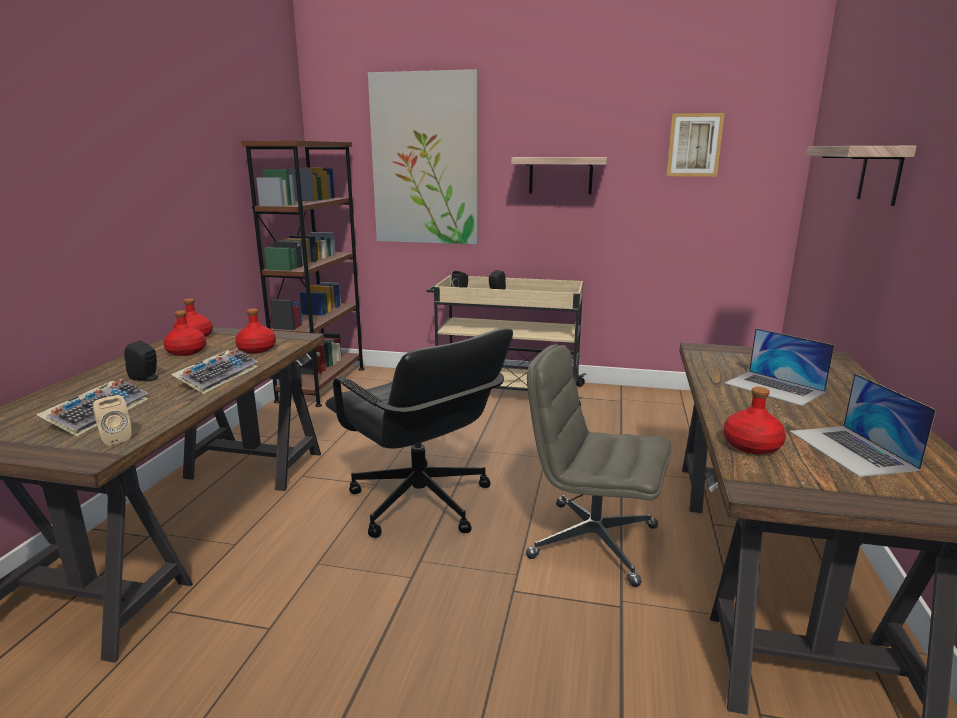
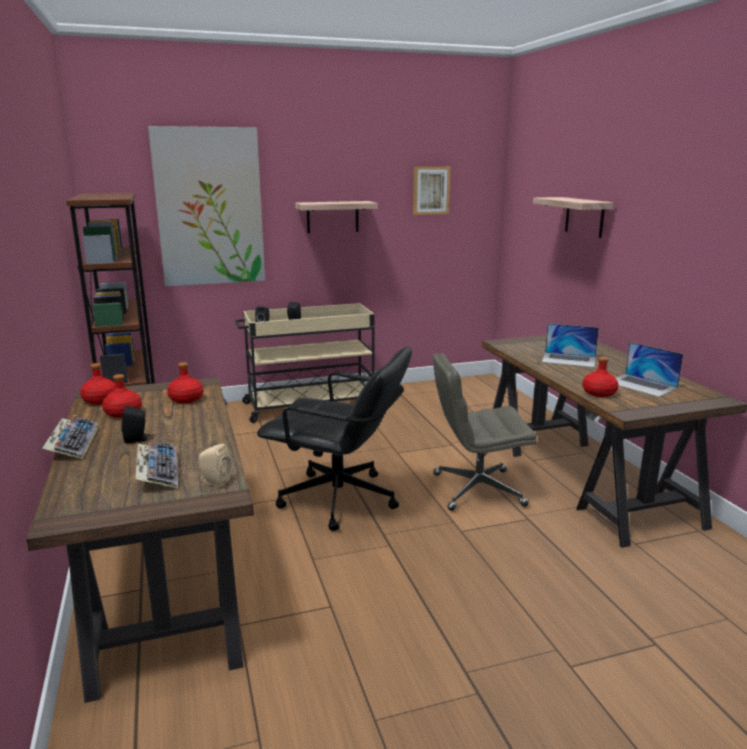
camera: 30 degrees left, 0 degrees up
(218, 377) = (200, 425): keyboard -> keyboard (72, 443)

